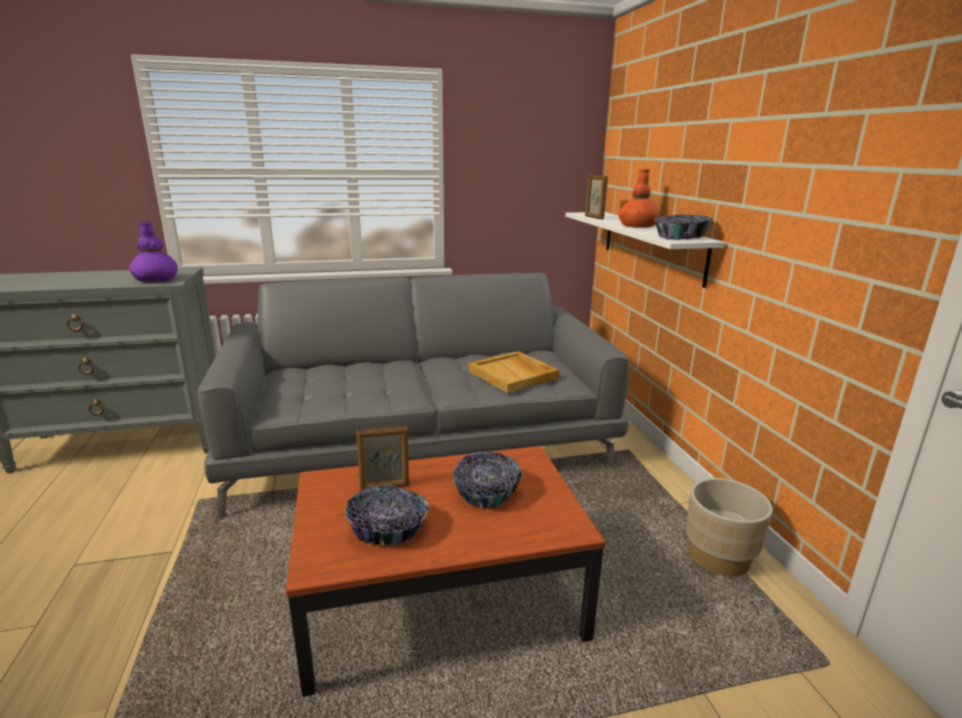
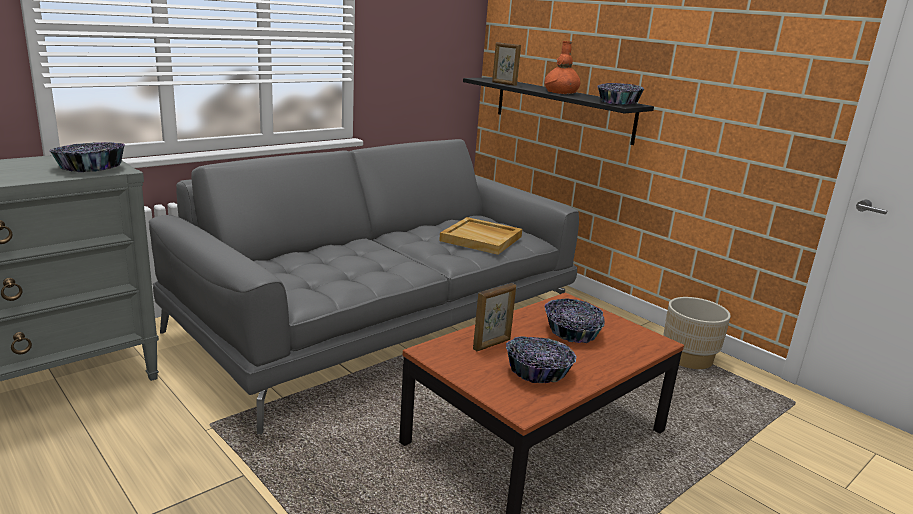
camera: 30 degrees left, 0 degrees up
(156, 280) = (90, 168): purple vase -> bowl
(651, 245) = (562, 109): white shelf -> black shelf

